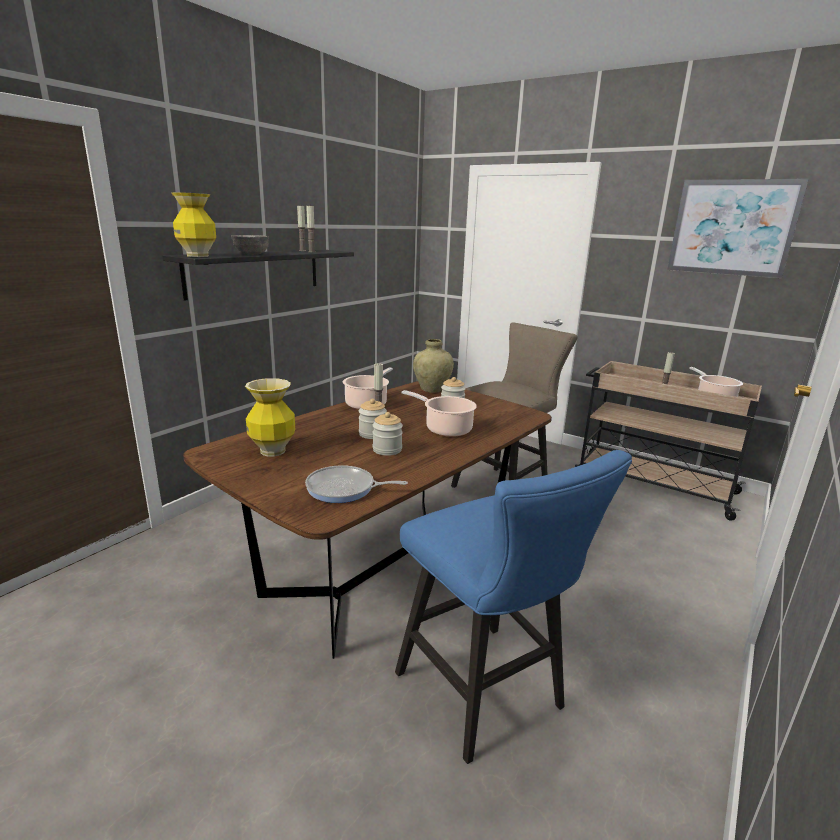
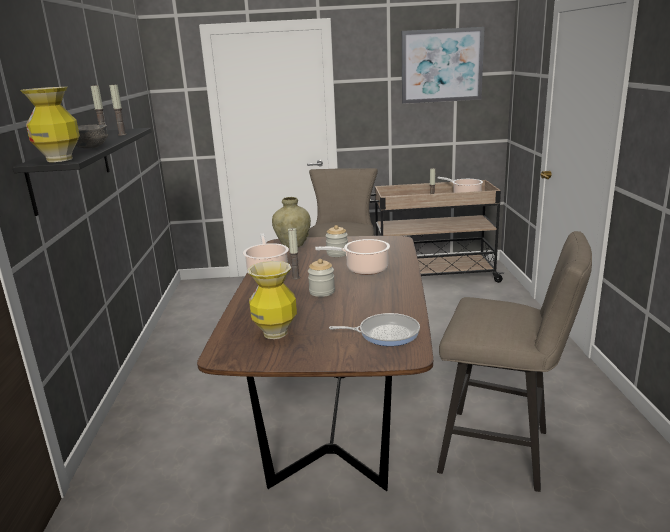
camera: 35 degrees left, 0 degrees up
(344, 489) = (385, 333): frying pan -> frying pan turned 150 degrees counterclockwise
(387, 450) = (356, 298): jar -> none
(486, 697) = (503, 451): blue stool -> beige stool

